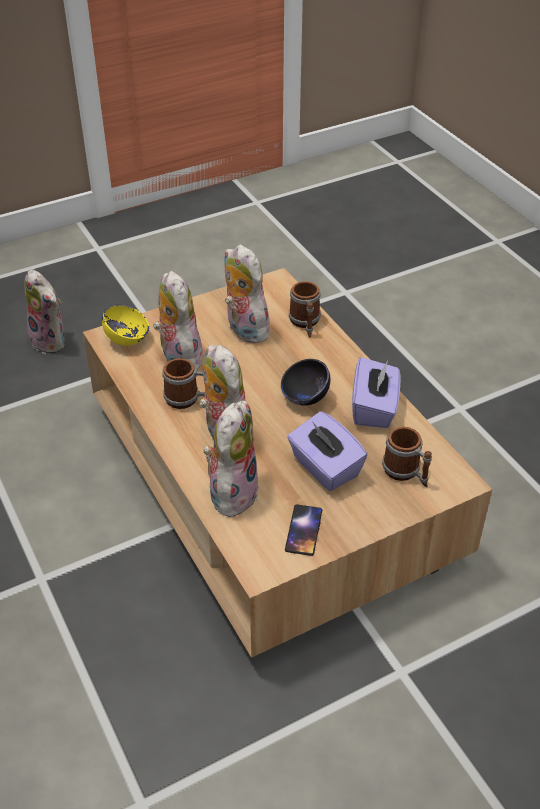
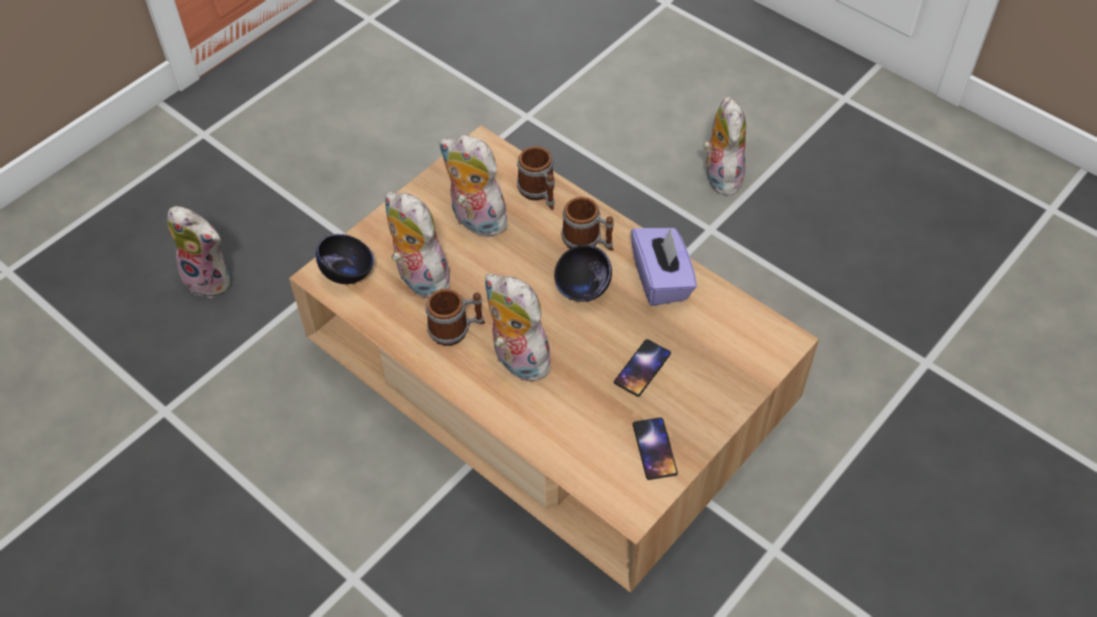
camera: 20 degrees left, 10 degrees up
(127, 339) = (348, 273): yellow bowl -> black bowl
(232, 491) = (559, 428): plush toy -> plush toy (720, 176)
(324, 468) = (642, 368): purple tissue box -> phone
(406, 473) = (727, 347): mug -> mug (588, 241)

